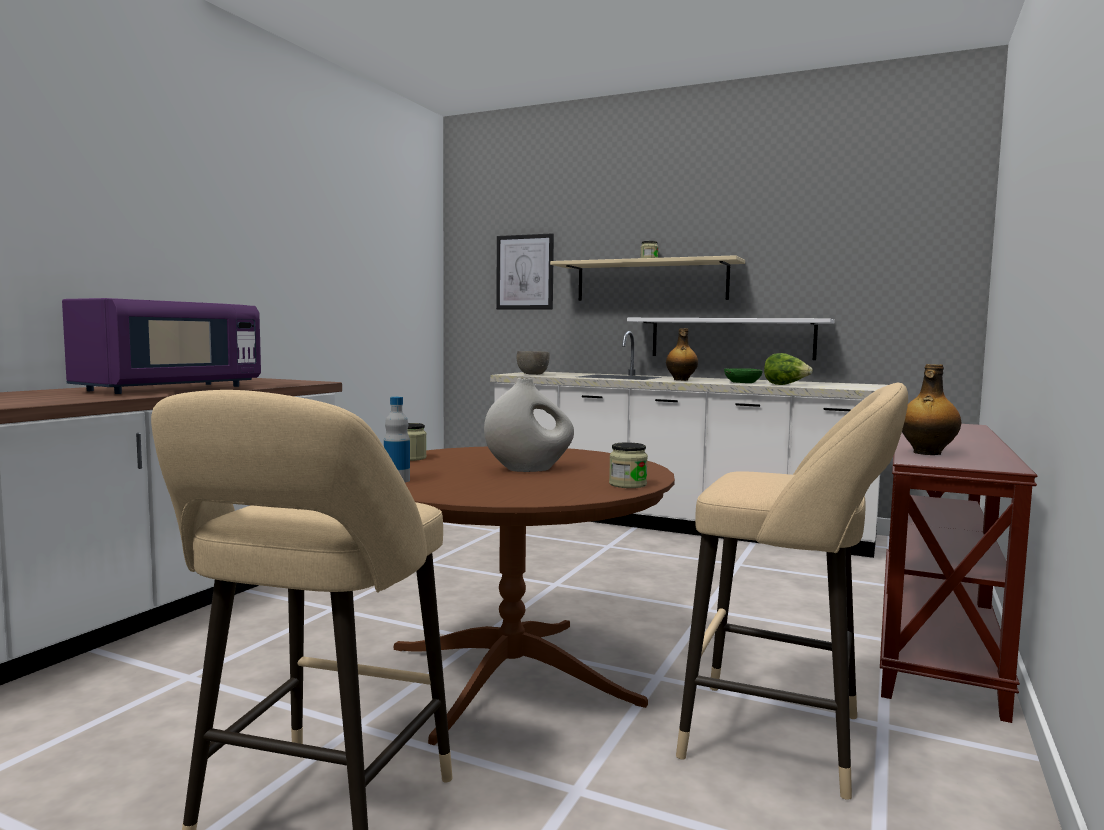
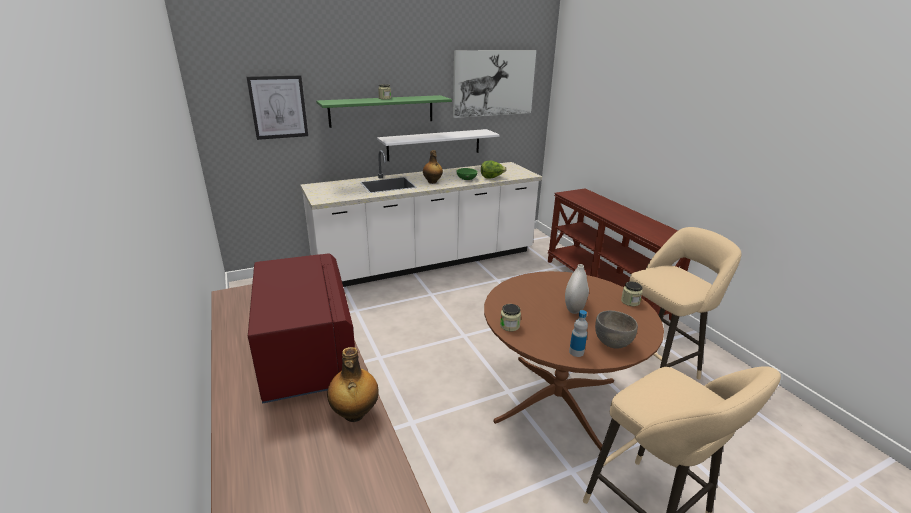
camera: 50 degrees left, 20 degrees up
(168, 389) = (306, 354): purple microwave -> red microwave
(532, 374) = (333, 195): grey bowl -> grey bowl (612, 343)
(651, 281) = (382, 111): beige shelf -> green shelf
(850, 240) = (494, 83): none -> picture
(926, 453) = (645, 232): bottle -> bottle (354, 414)

